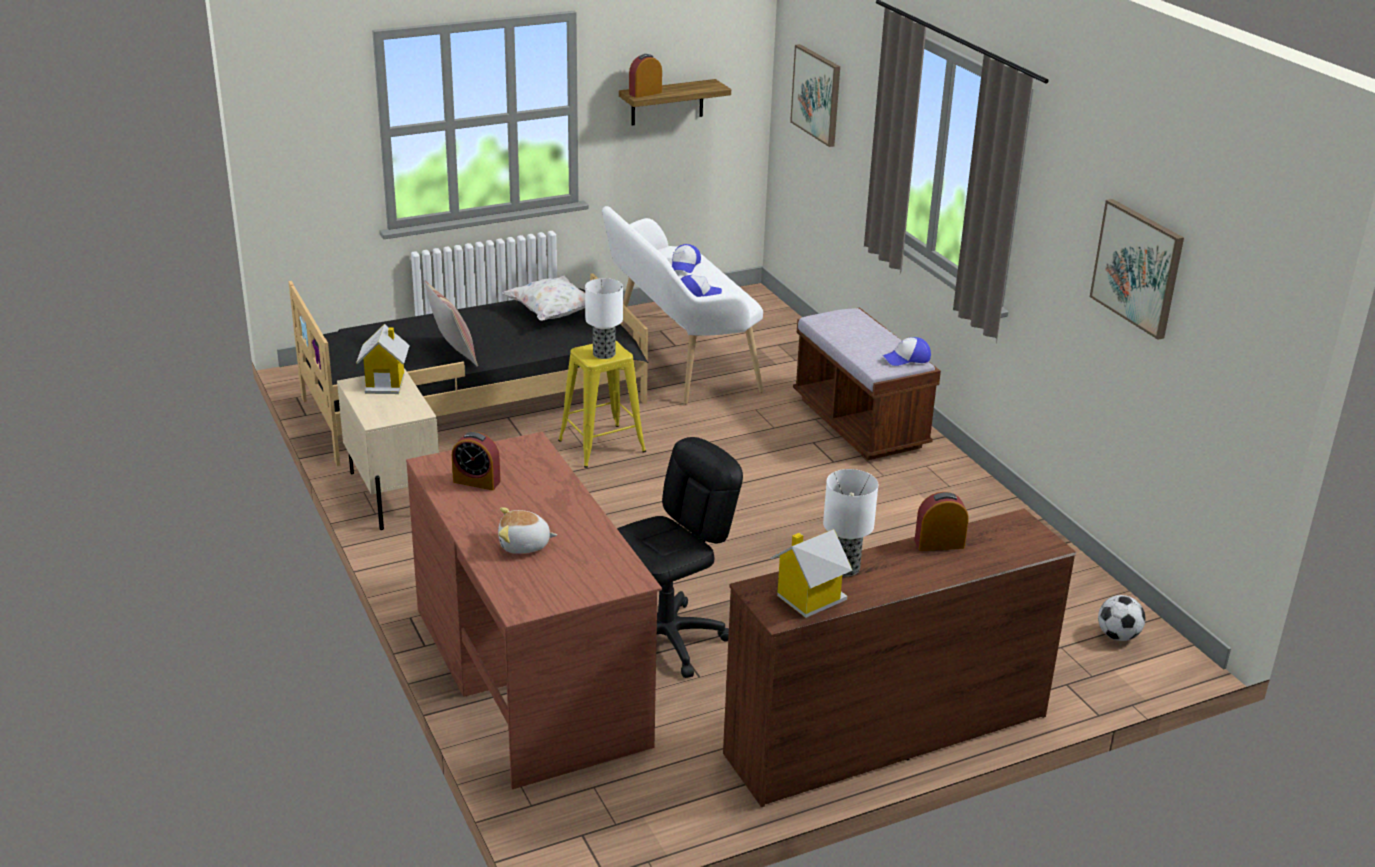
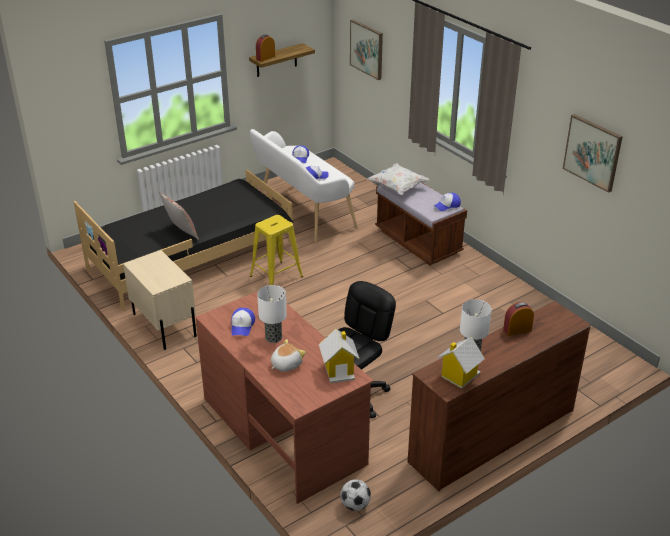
camera: 10 degrees left, 5 degrees up
(386, 383) = (153, 261): toy house -> toy house (339, 370)
(476, 481) = (242, 326): alarm clock -> cap
(524, 545) = (286, 364): plush toy -> plush toy turned 150 degrees clockwise
(553, 314) = (231, 198): white pillow -> white pillow (398, 188)
(603, 354) = (275, 225): table lamp -> table lamp (273, 338)
(1117, 636) = (596, 356): football -> football (355, 505)

